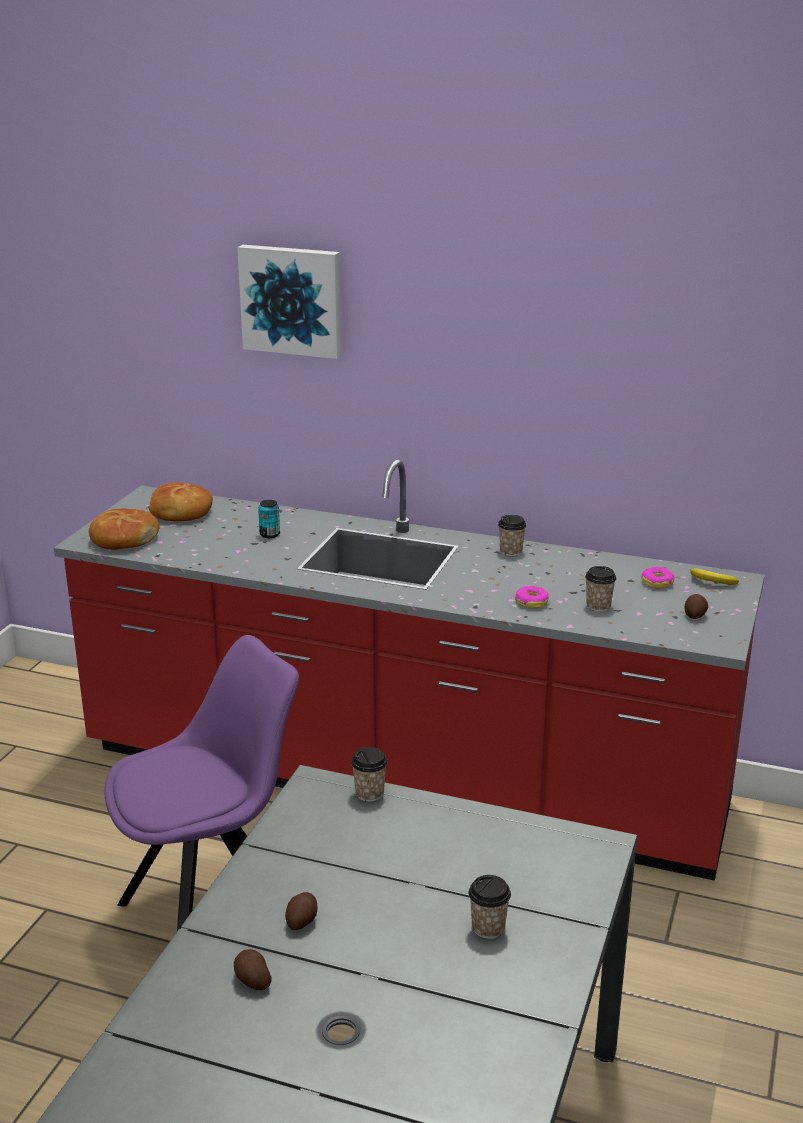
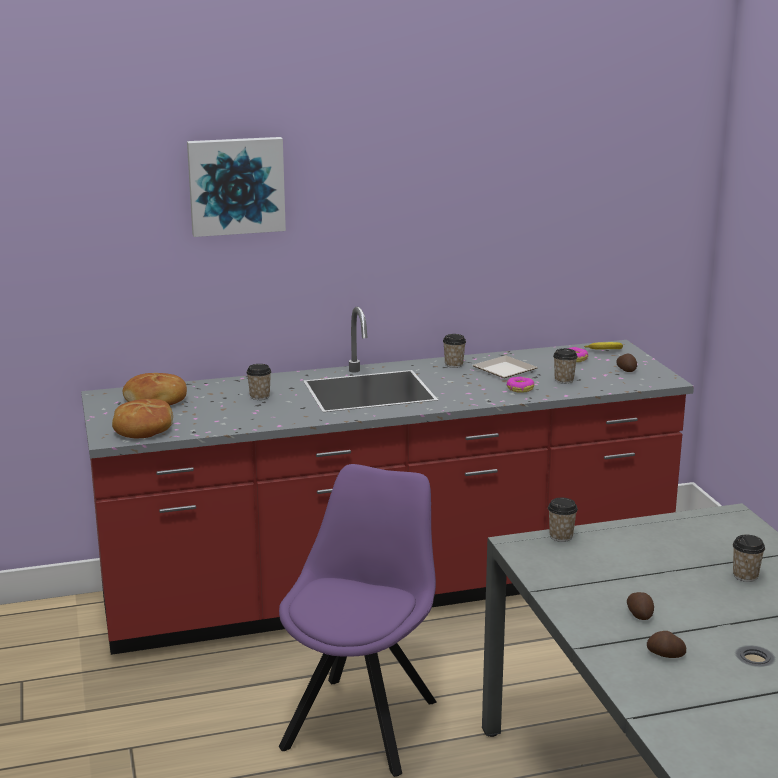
camera: 35 degrees left, 5 degrees down
(270, 534) = (259, 396): can -> cup
(555, 573) = (504, 369): none -> plate

